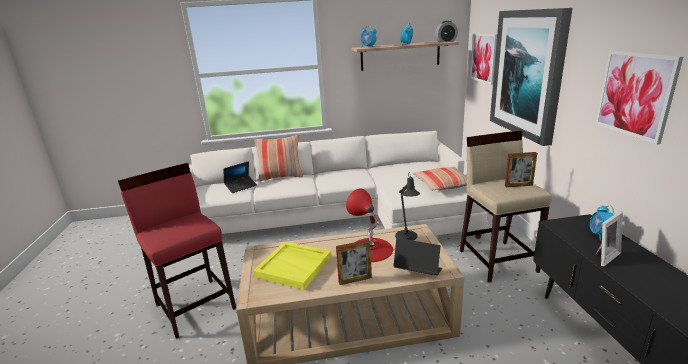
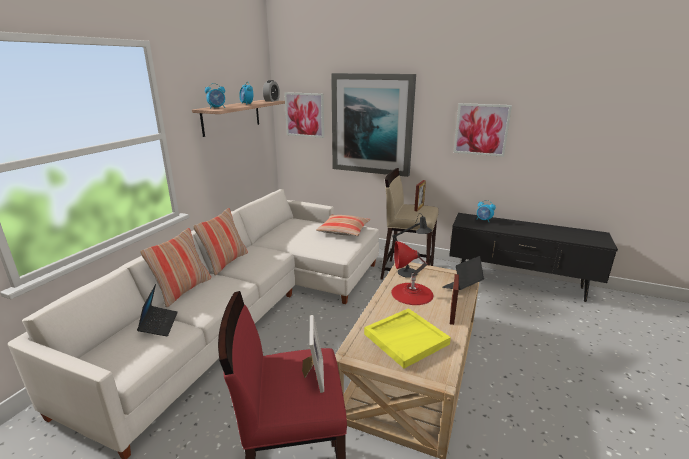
camera: 60 degrees left, 0 degrees up
(327, 171) = (225, 262): none -> pillow
(603, 256) = (505, 229): picture frame -> picture frame (312, 375)

